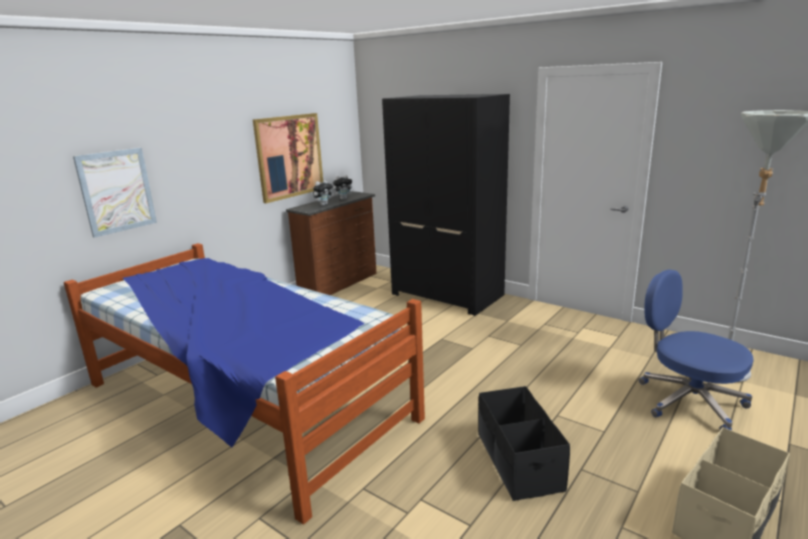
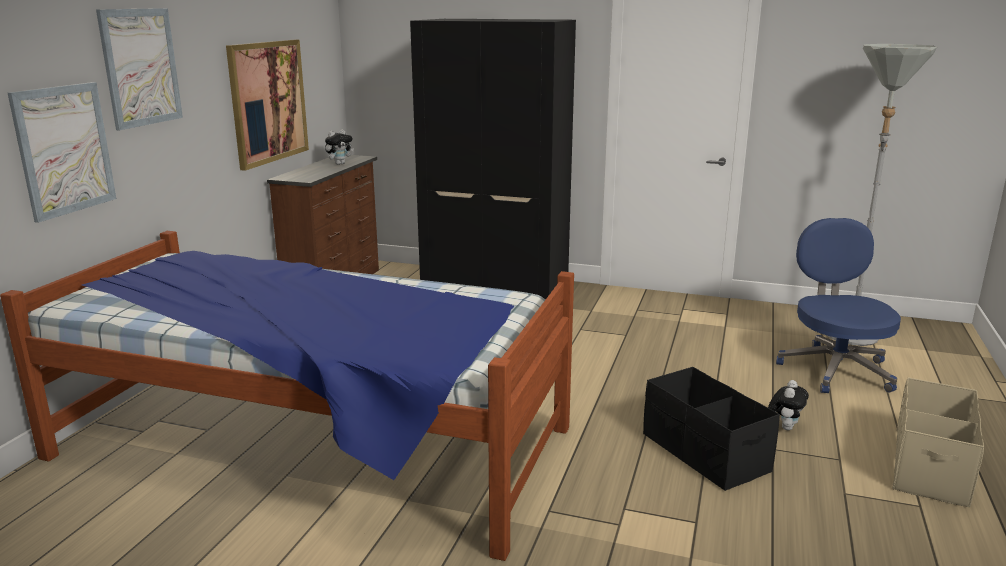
camera: 20 degrees left, 0 degrees up
(179, 136) = (141, 67): none -> picture
(323, 205) = (319, 172): plush toy -> plush toy (784, 427)
(688, 401) = (835, 369): blue office chair -> blue office chair turned 60 degrees clockwise

